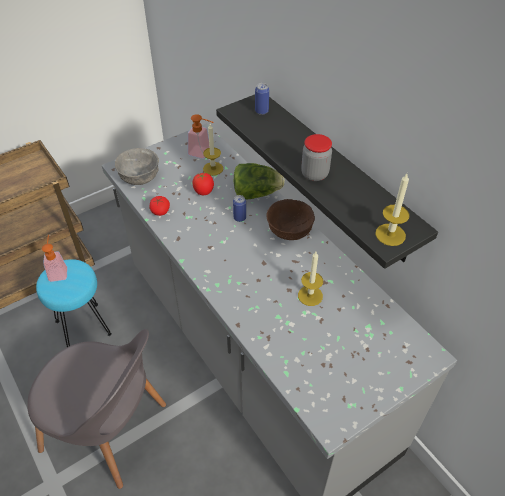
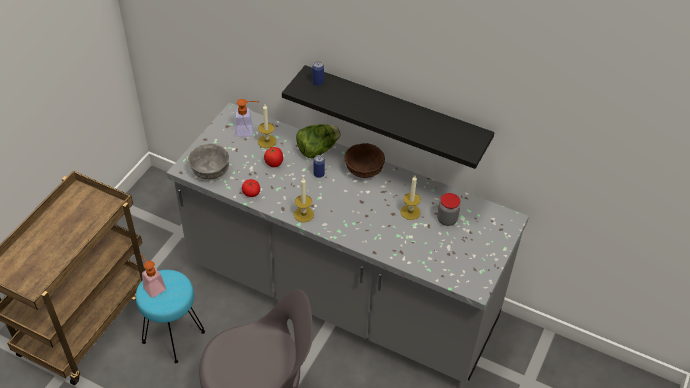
camera: 30 degrees left, 0 degrees up
(314, 174) = (392, 120): jar -> jar (447, 219)
(390, 234) = (467, 145): candle -> candle (303, 214)

